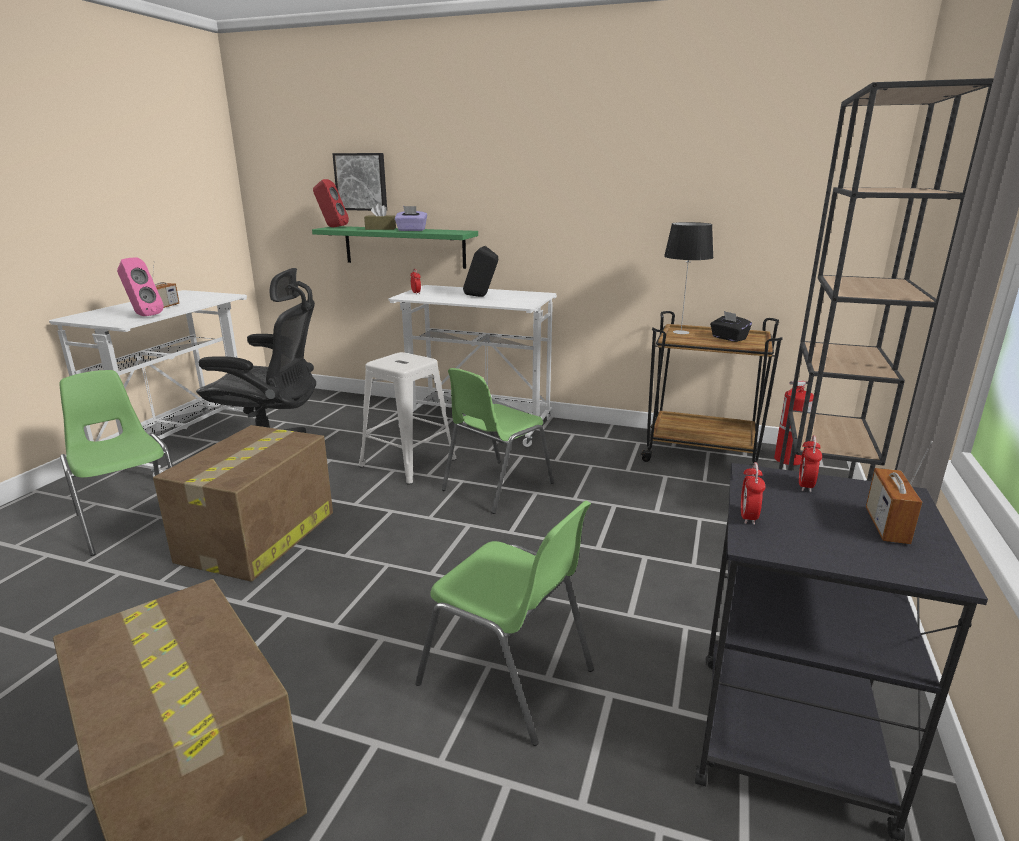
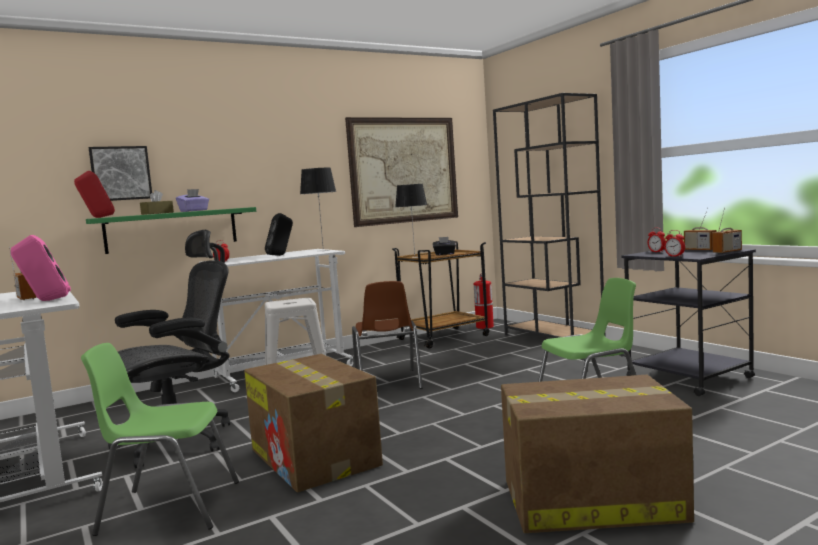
camera: 50 degrees left, 15 degrees down
(495, 487) = (388, 382): green chair -> brown chair
(531, 300) = (323, 250): none -> table lamp
(711, 197) = (404, 170): none -> picture
(883, 566) = (727, 252): none -> radio

